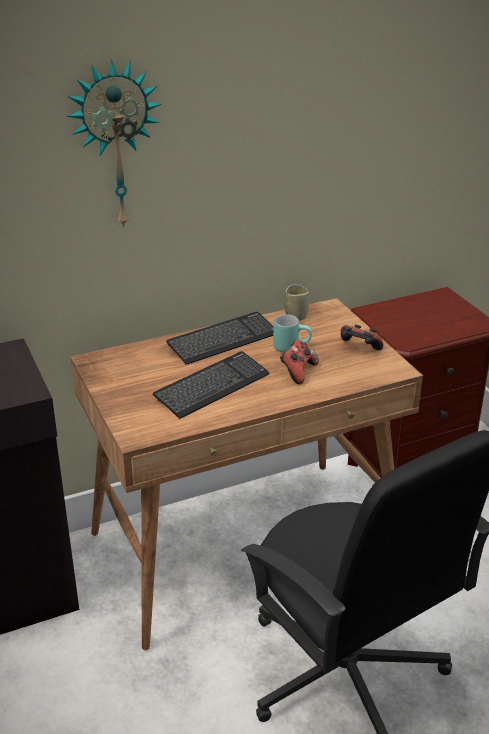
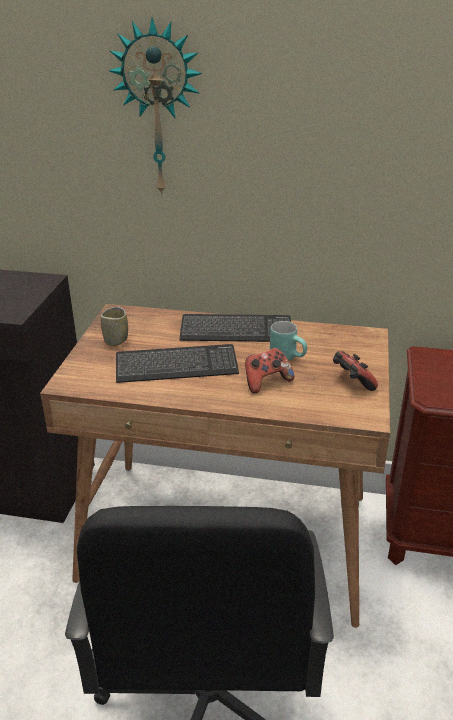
camera: 35 degrees right, 0 degrees up
(296, 315) = (327, 331): cup -> cup (116, 340)

